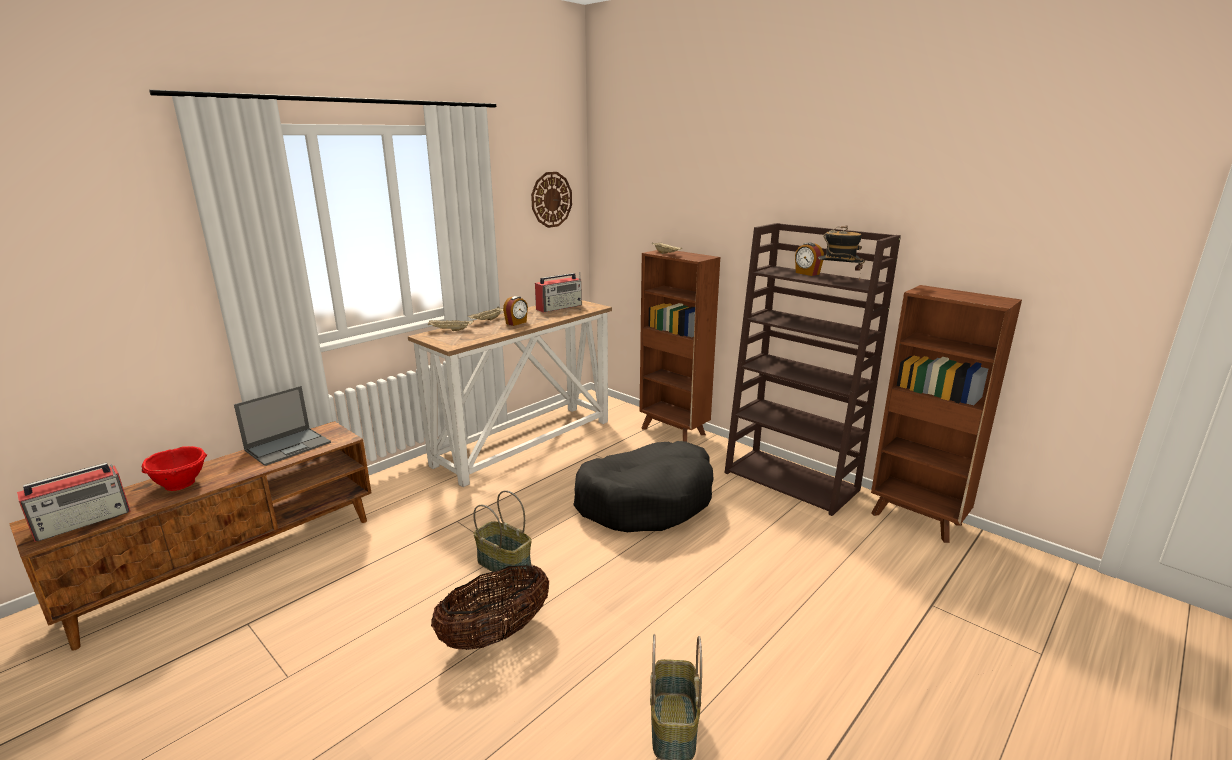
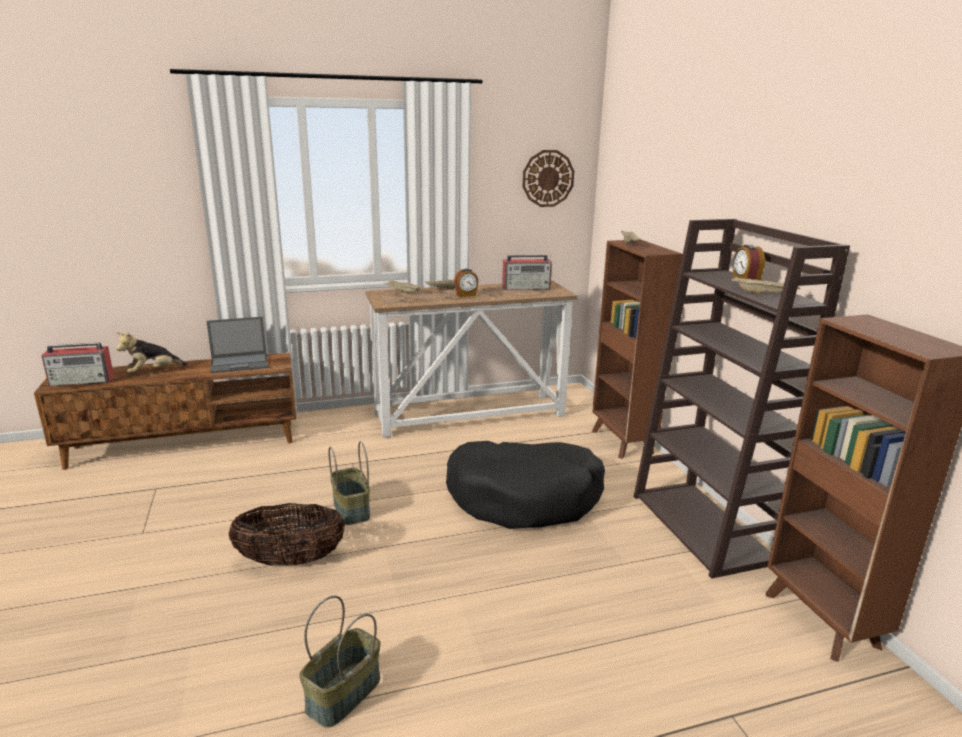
camera: 30 degrees right, 0 degrees up
(181, 484) = (153, 372): red bowl -> plush toy
(837, 280) = (765, 294): hat -> beige tray

